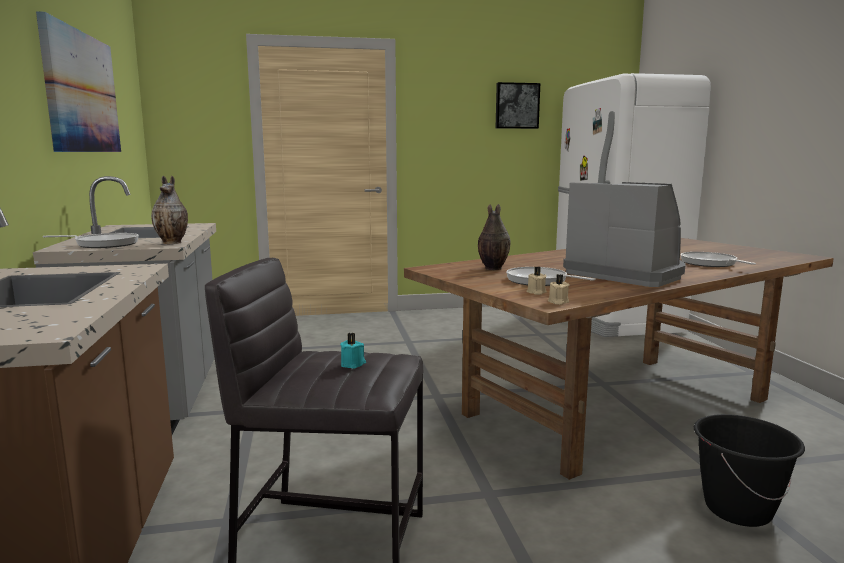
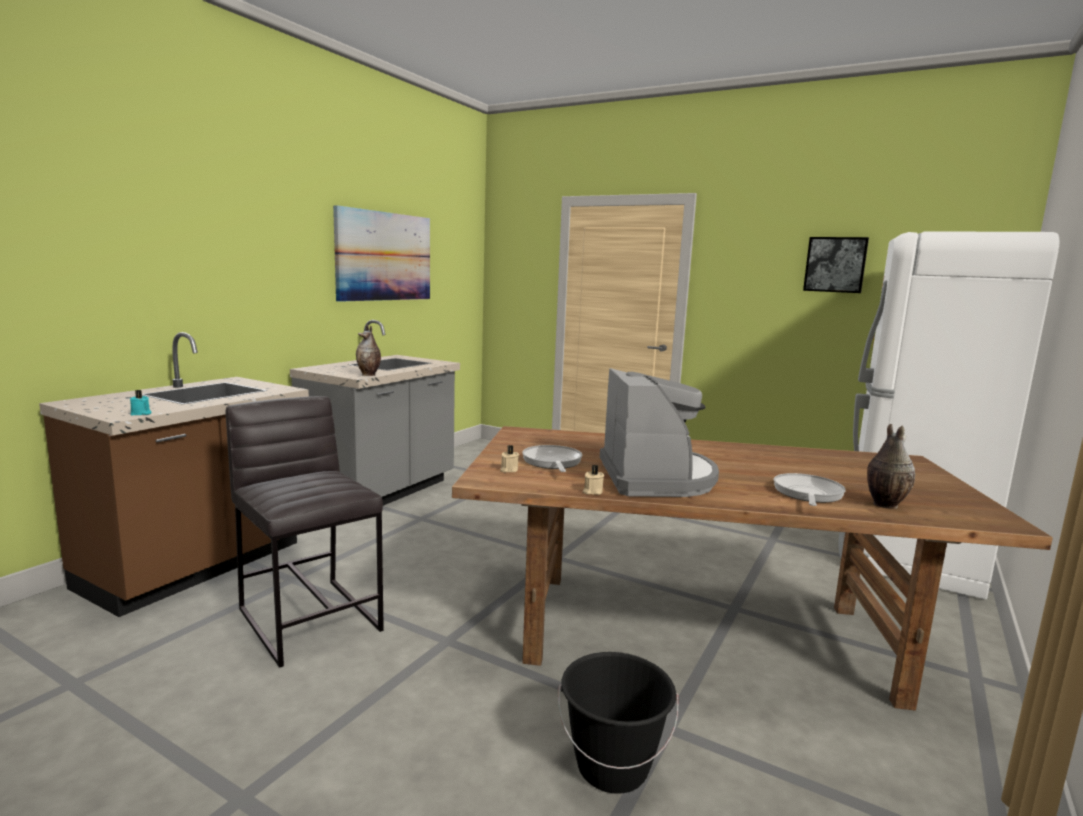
camera: 40 degrees right, 0 degrees up
(103, 244) = (335, 369): frying pan -> none
(353, 364) = (311, 485): turquoise candle -> turquoise candle (141, 413)
(492, 268) = (562, 442): vase -> vase (883, 505)
(558, 302) = (490, 481): beige candle -> beige candle (592, 491)

